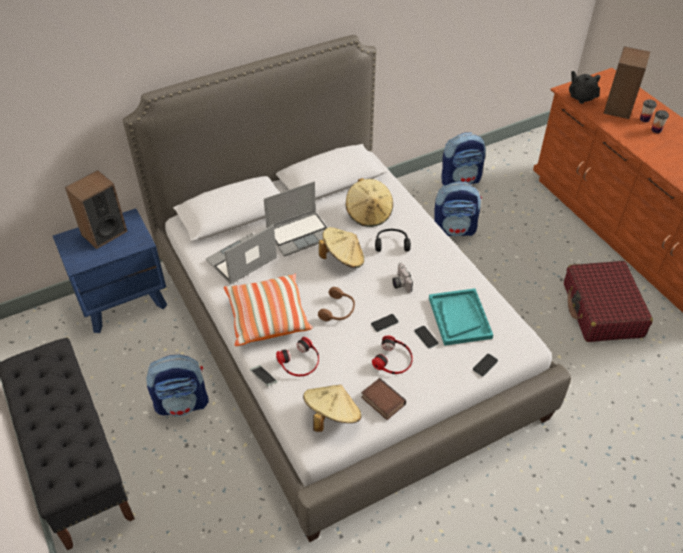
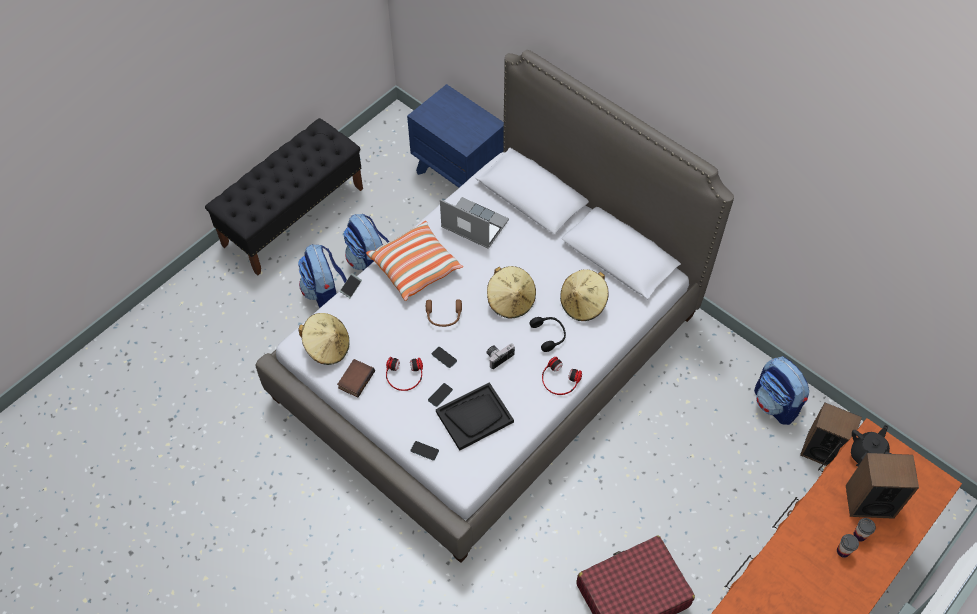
camera: 70 degrees right, 10 degrees up
(104, 233) = (465, 115): speaker -> speaker (822, 450)
(300, 234) = (528, 256): laptop -> none
(300, 361) = (374, 306): headphones -> headphones (559, 380)
(454, 229) = (687, 417): backpack -> backpack (325, 294)
(459, 318) = (474, 417): turquoise tray -> black tray

